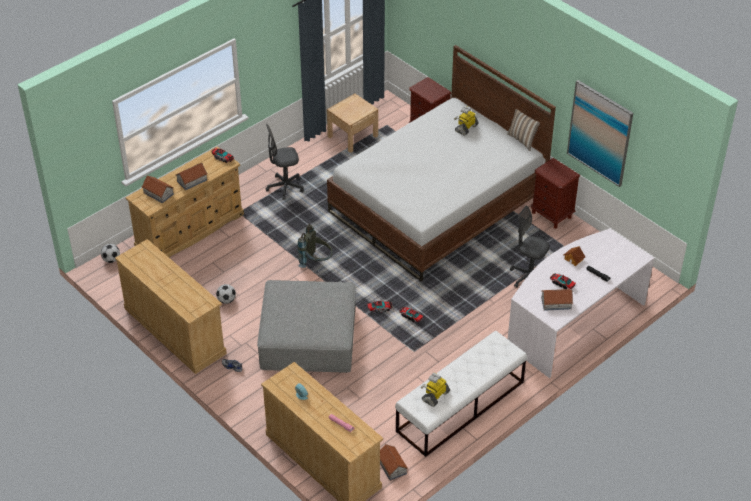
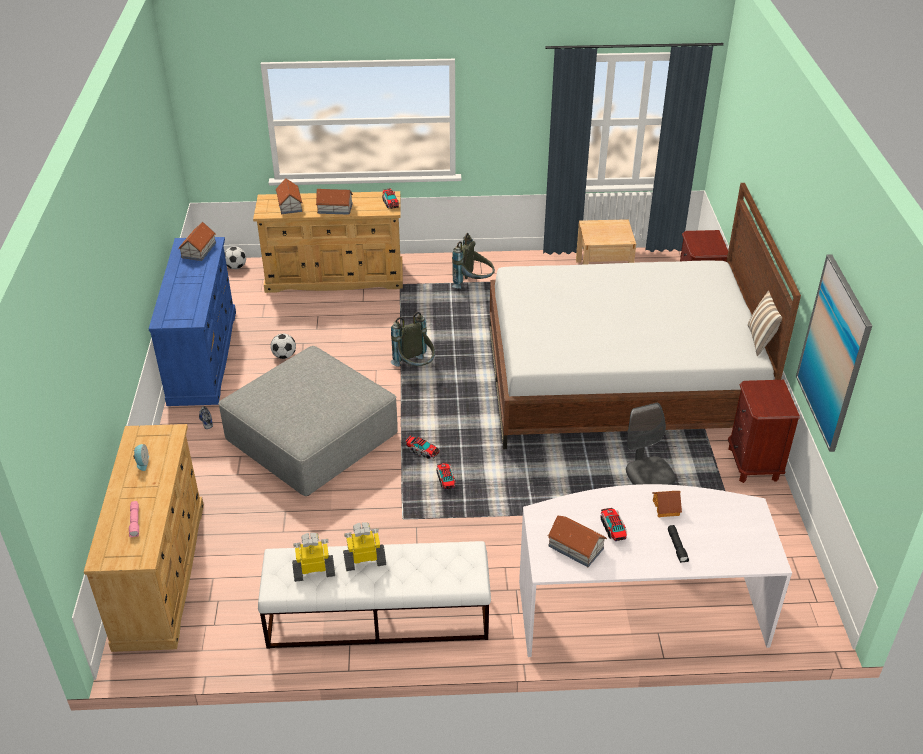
camera: 40 degrees right, 5 degrees down
(174, 330) = (203, 356): beige dresser -> blue dresser
(285, 187) = (473, 284): grey office chair -> grey backpack
(392, 467) = (217, 632): toy house -> toy house (198, 250)
(466, 128) = (701, 296): toy robot -> toy robot (365, 560)

